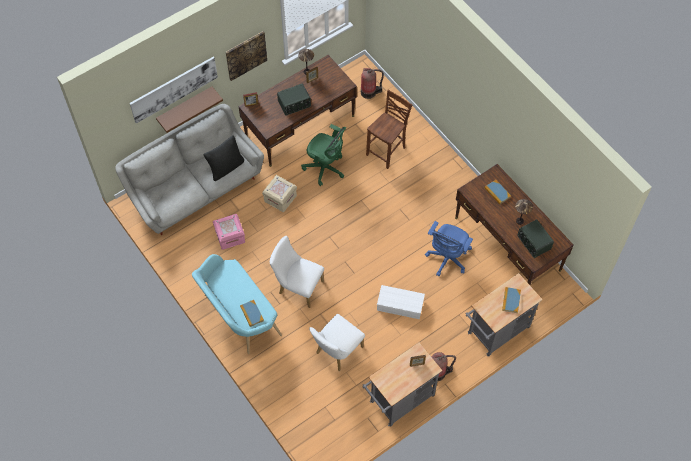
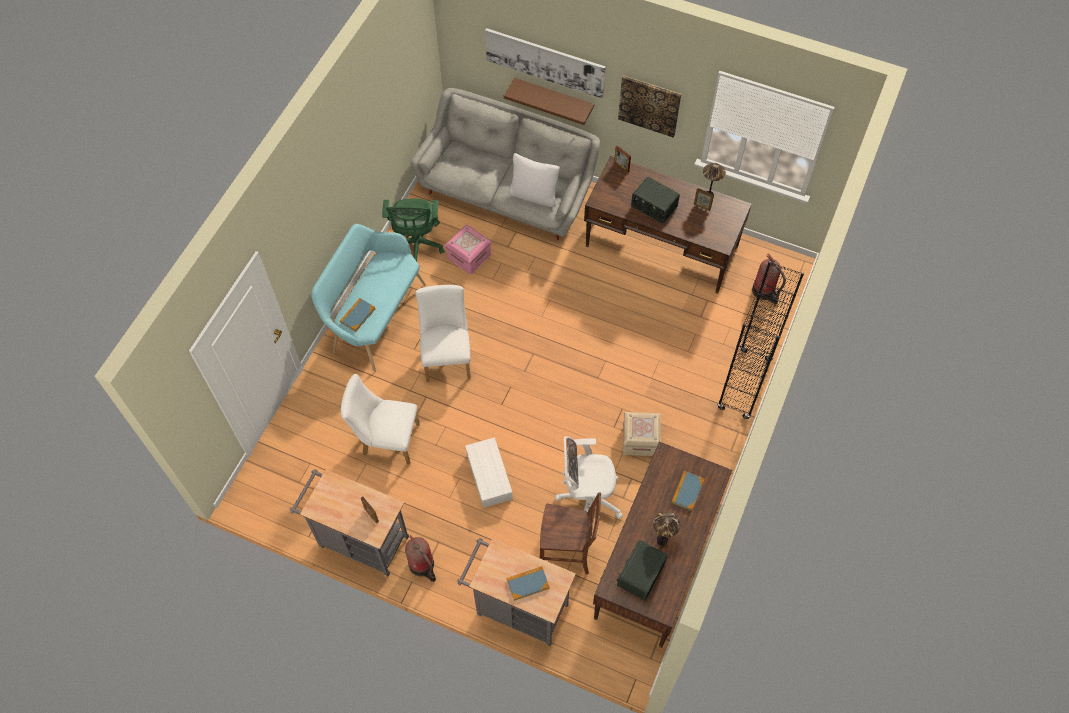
camera: 60 degrees right, 0 degrees up
(226, 167) = (534, 195): black pillow -> white pillow
(280, 198) = (550, 278): beige storage box -> beige storage box (640, 439)
(325, 168) = (623, 302): green office chair -> green office chair (417, 246)
(387, 151) = (694, 354): brown chair -> brown chair (567, 554)
(424, 137) = (744, 384): none -> black bookcase
(447, 259) = (587, 498): blue office chair -> white office chair

